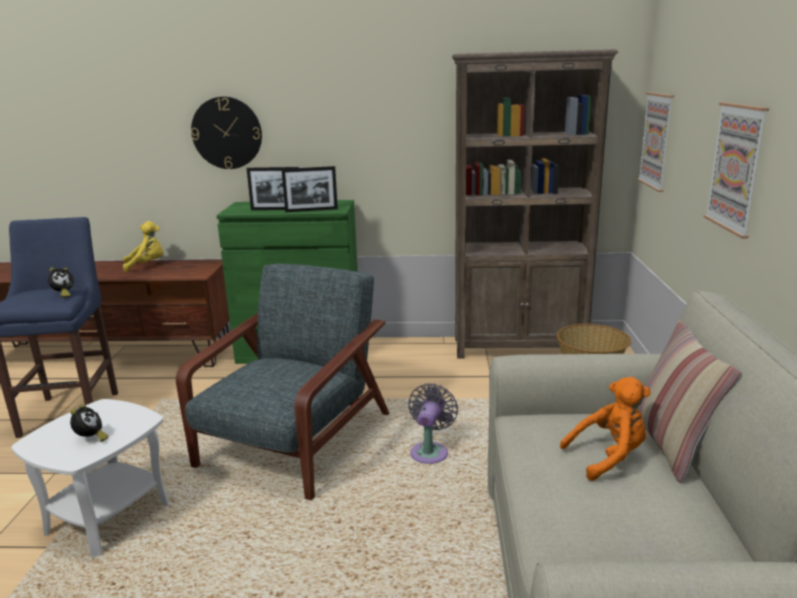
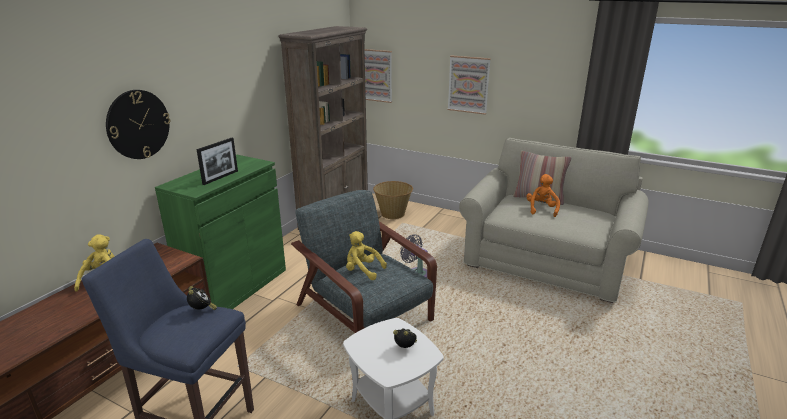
camera: 65 degrees left, 5 degrees up
(272, 369) = (362, 271): none -> yellow plush toy
(311, 210) = (247, 169): picture frame -> none

